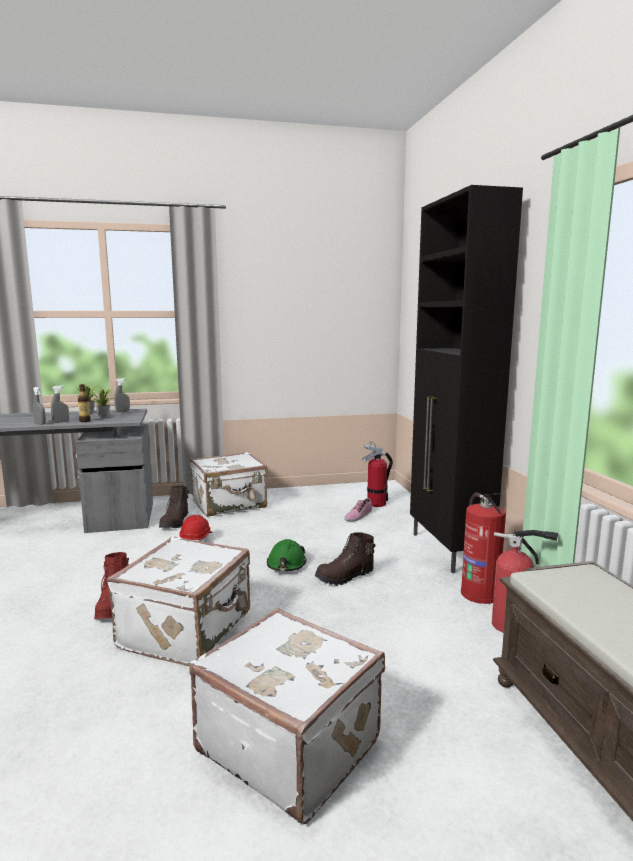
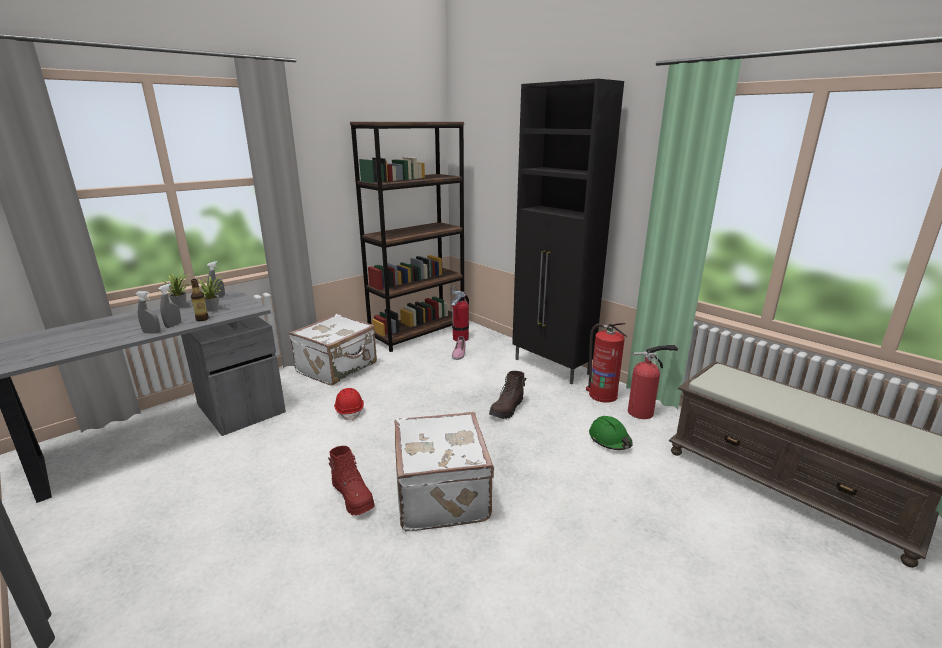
camera: 30 degrees left, 10 degrees up
(175, 522) = (307, 399): brown boot -> none
(286, 564) = (453, 412): green hard hat -> green hard hat (610, 440)
(290, 744) = (609, 545): white suitcase -> none
(339, 491) = (418, 332): none -> brown bookcase

